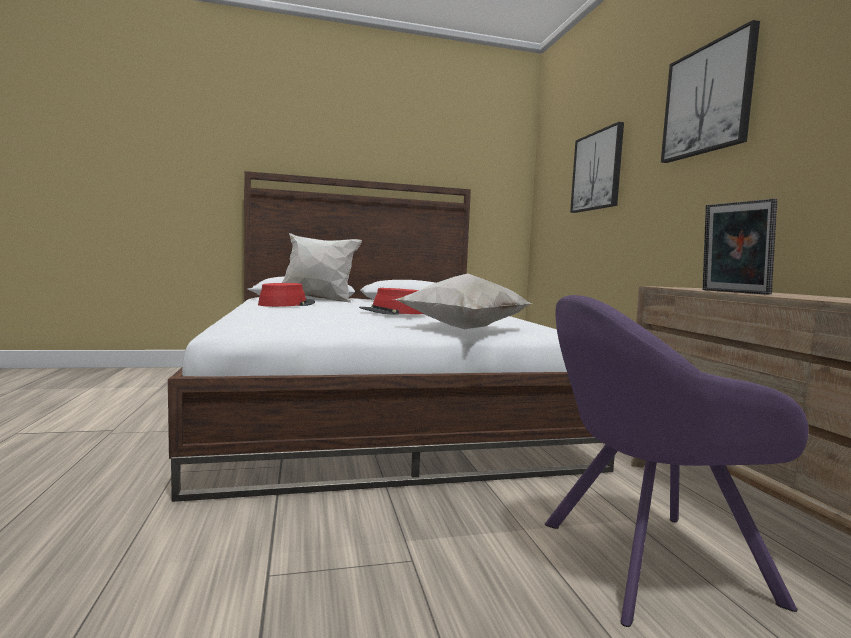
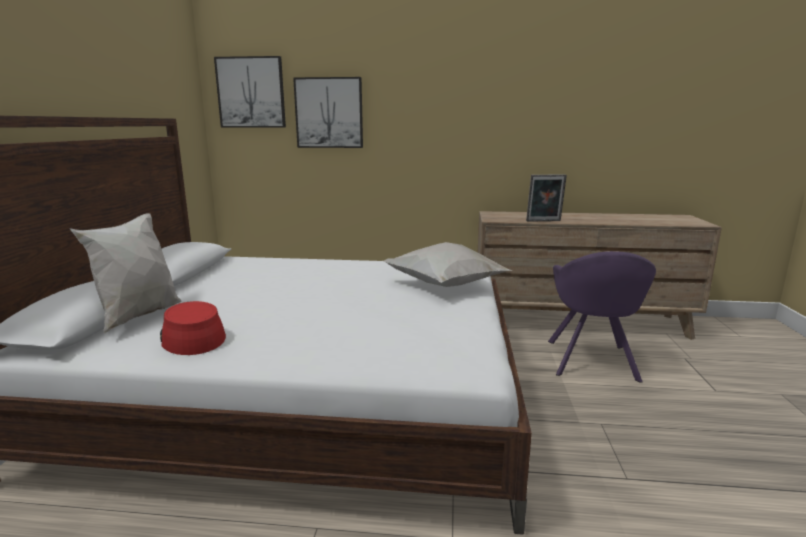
camera: 70 degrees left, 10 degrees up
(393, 312) = (335, 293): red hat -> none
(708, 100) = (452, 86): picture -> picture (251, 92)

